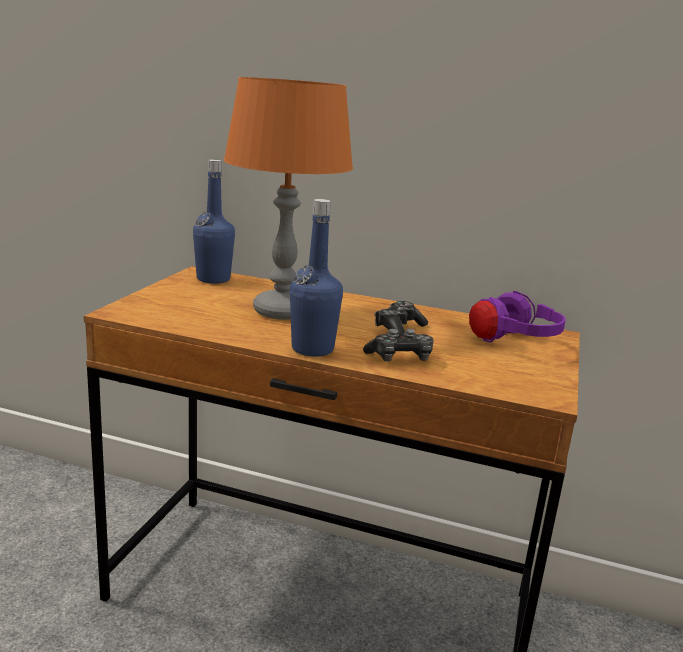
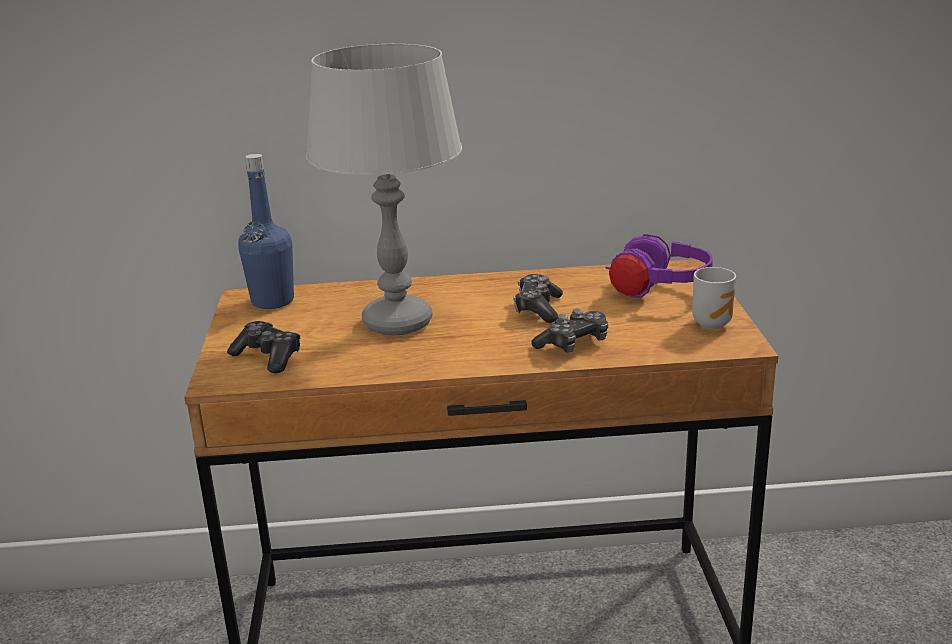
camera: 20 degrees left, 5 degrees up
(167, 308) = (268, 357): none -> game controller
(282, 311) = (398, 322): orange table lamp -> grey table lamp
(312, 349) = (479, 360): blue bottle -> none
(538, 375) = (712, 323): none -> mug

